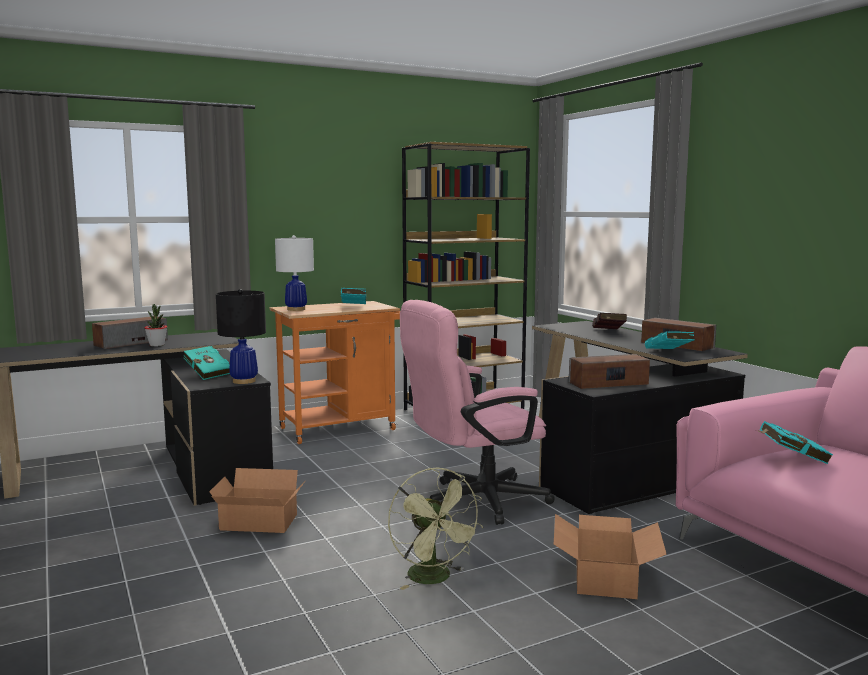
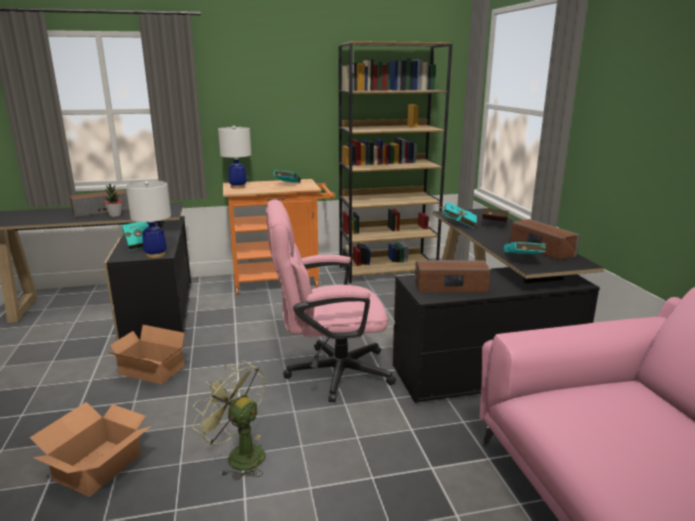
camera: 15 degrees right, 10 degrees up
(244, 381) = (155, 255): black table lamp -> white table lamp
(435, 579) = (238, 455): green fan -> green fan turned 135 degrees clockwise
(604, 578) = (381, 482): cardboard box -> cardboard box (97, 467)
(790, 457) = (579, 404): turquoise book -> turquoise book (457, 224)

